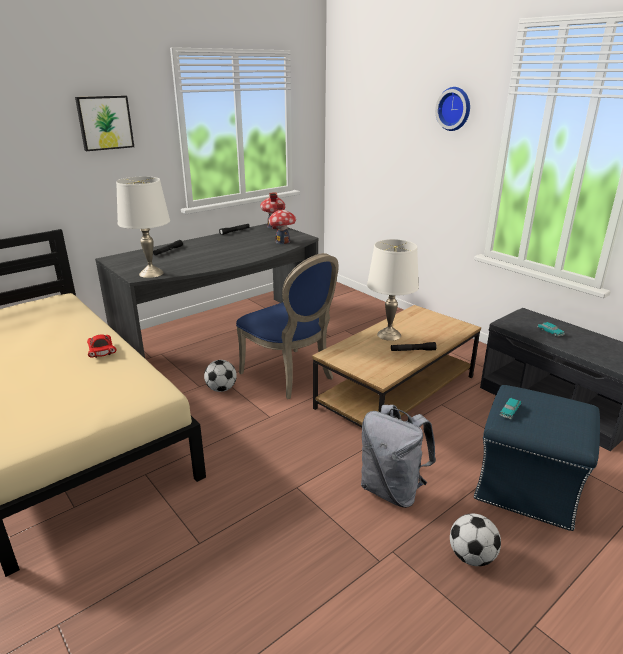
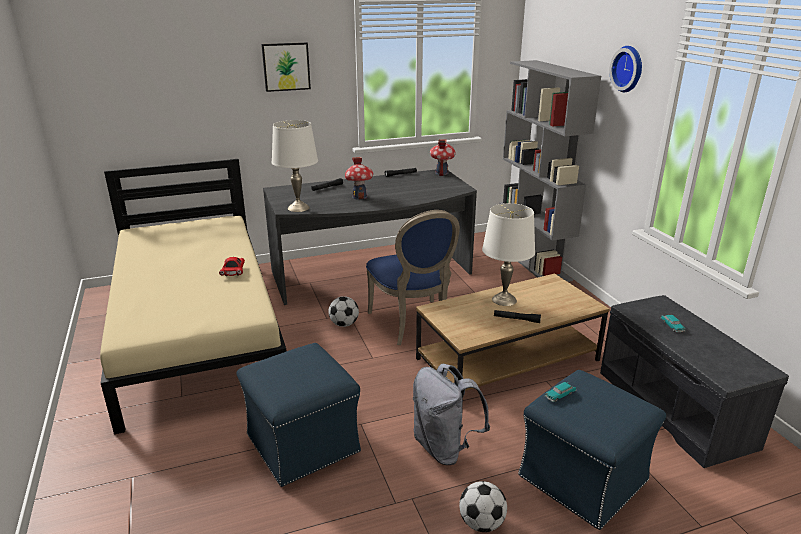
camera: 20 degrees right, 0 degrees up
(246, 523) = (302, 442): none -> blue ottoman
(282, 242) = (438, 190): toy house -> toy house (359, 196)
(364, 301) = (533, 261): none -> grey bookcase

